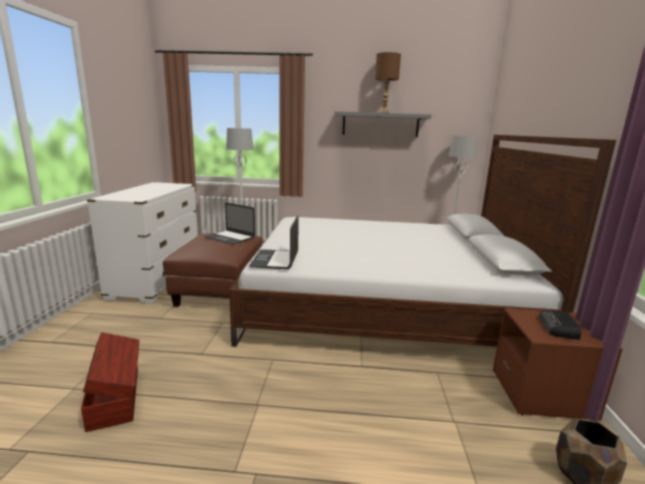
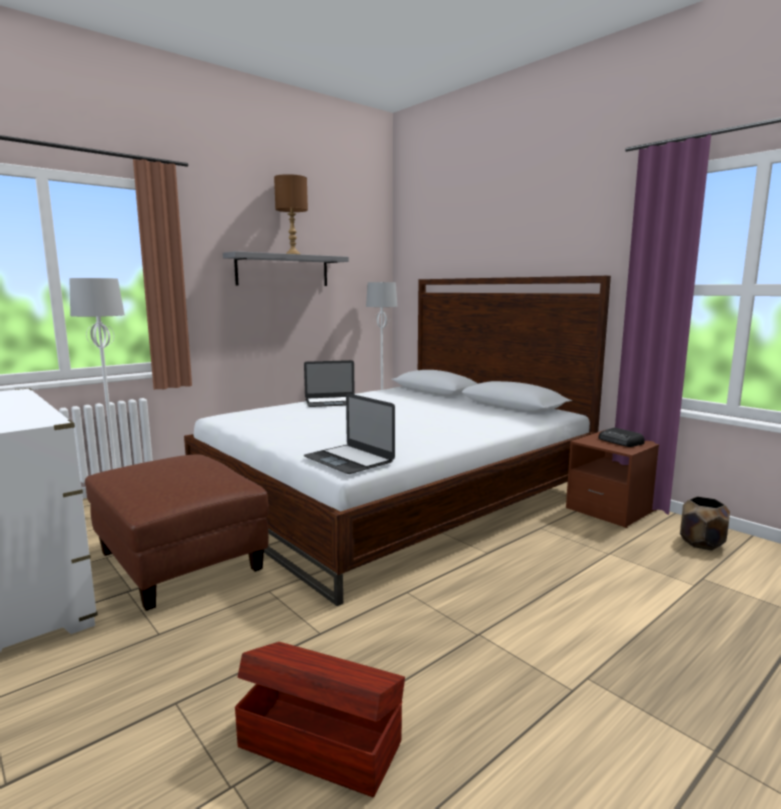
camera: 45 degrees left, 5 degrees down
(230, 237) = (172, 464): laptop -> laptop (332, 402)

